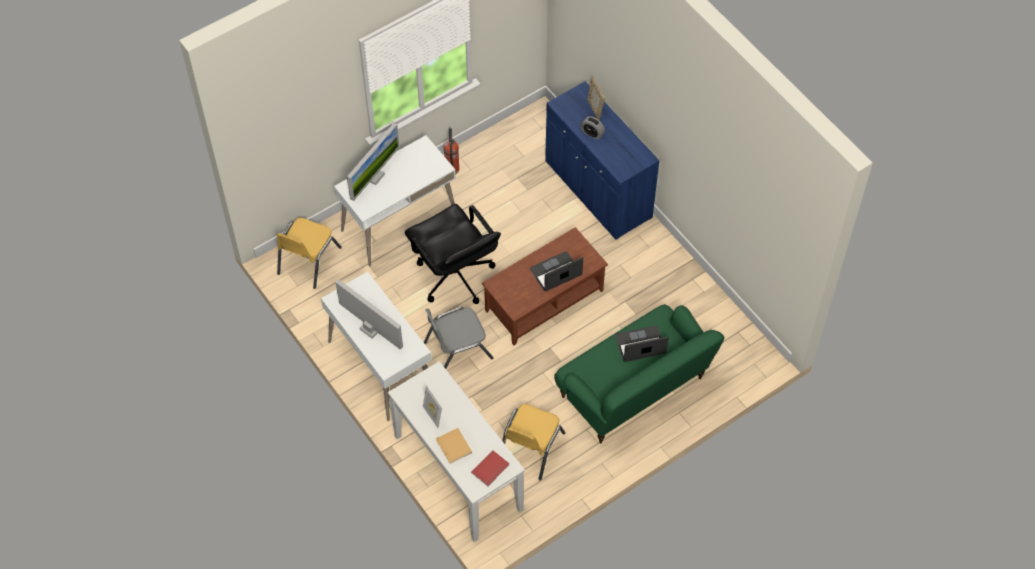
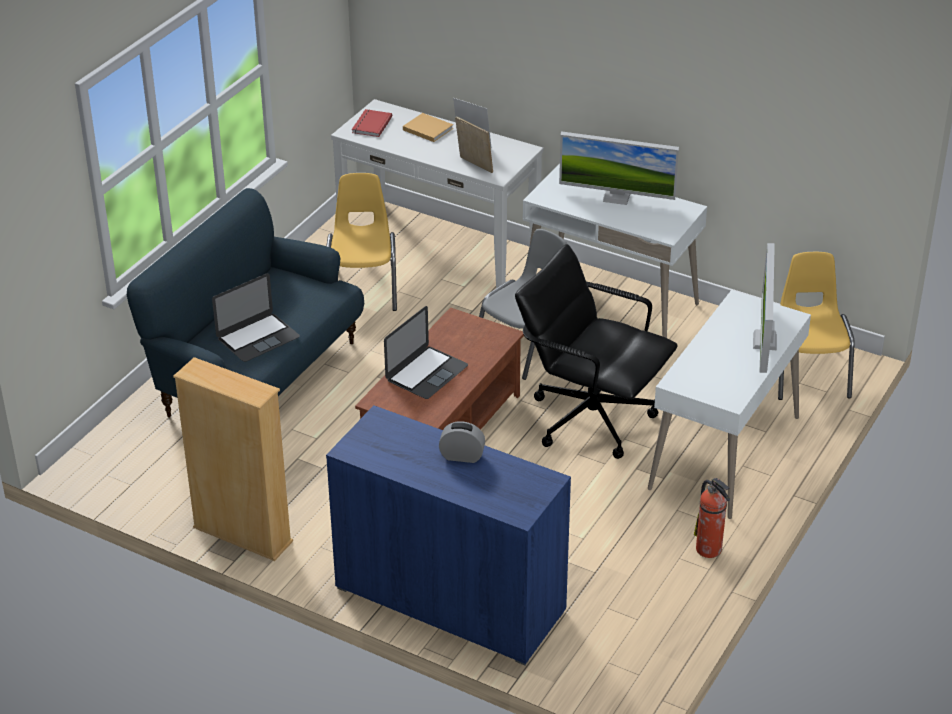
camera: 155 degrees right, 20 degrees down
(595, 109) = (481, 493): picture frame -> picture frame (474, 166)
(634, 390) = (258, 377): green sofa -> blue sofa
(687, 271) = (242, 535): none -> beige bookcase

